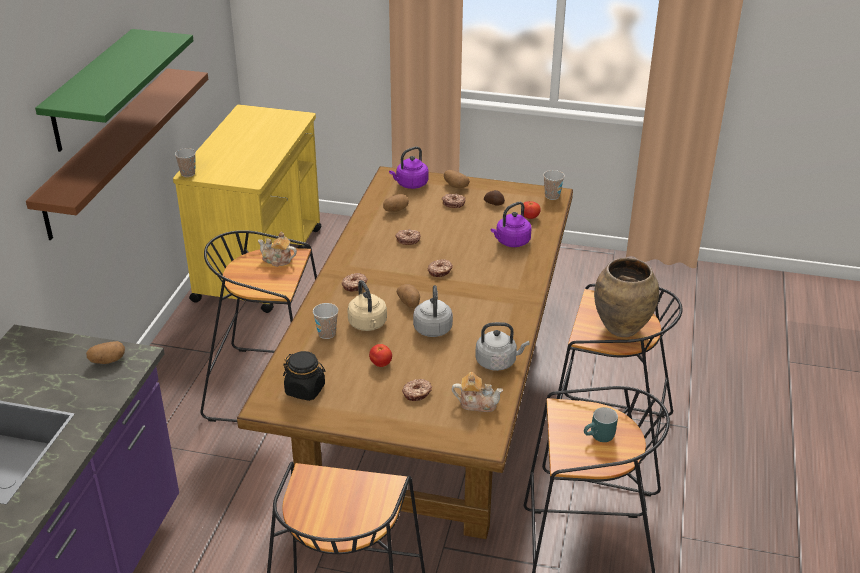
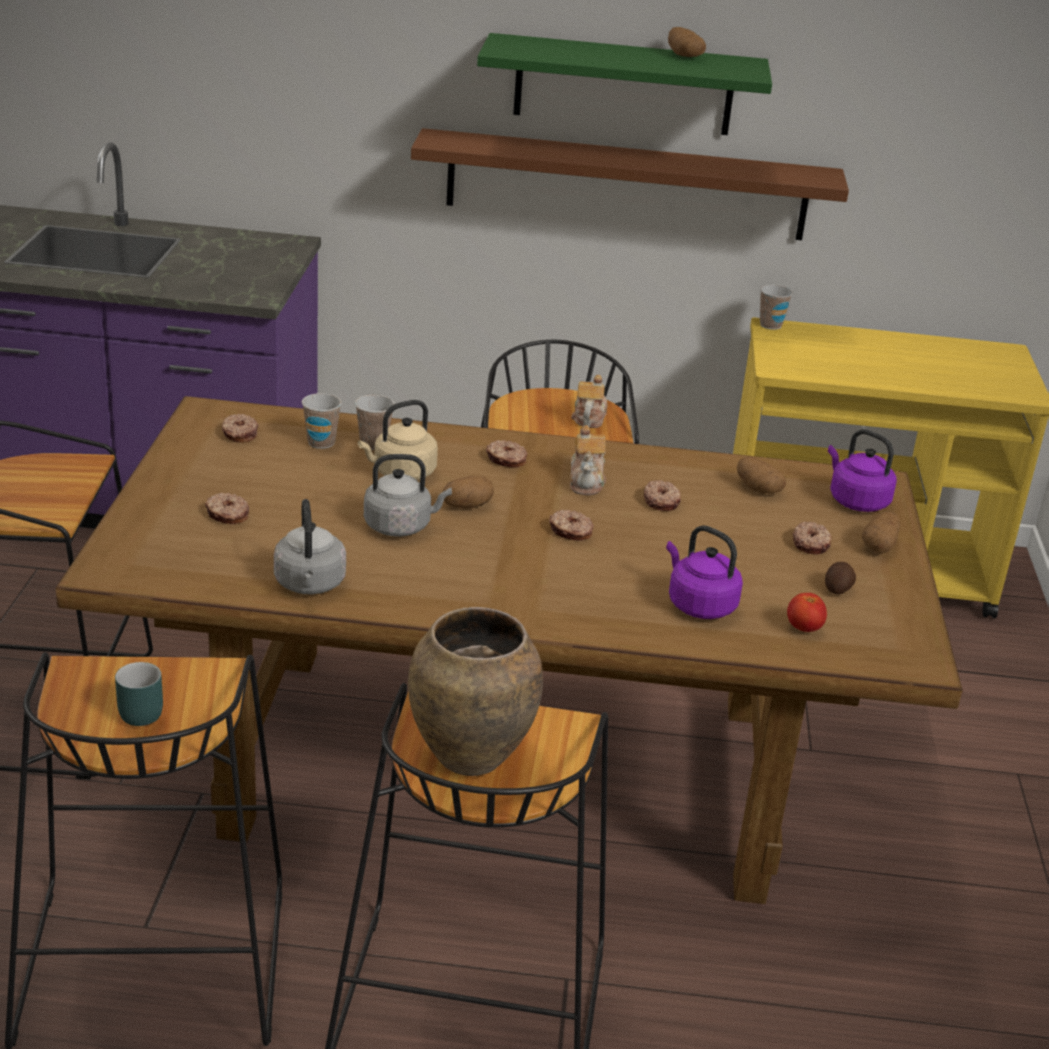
camera: 80 degrees right, 5 degrees down
(107, 361) = (247, 284): potato -> potato (683, 56)
(305, 390) = (239, 434): black jar -> donut
(381, 364) = (301, 486): tomato -> none
(477, 403) = (200, 565): teapot -> teapot (587, 482)
(552, 196) = (908, 659): cup -> cup (321, 442)

